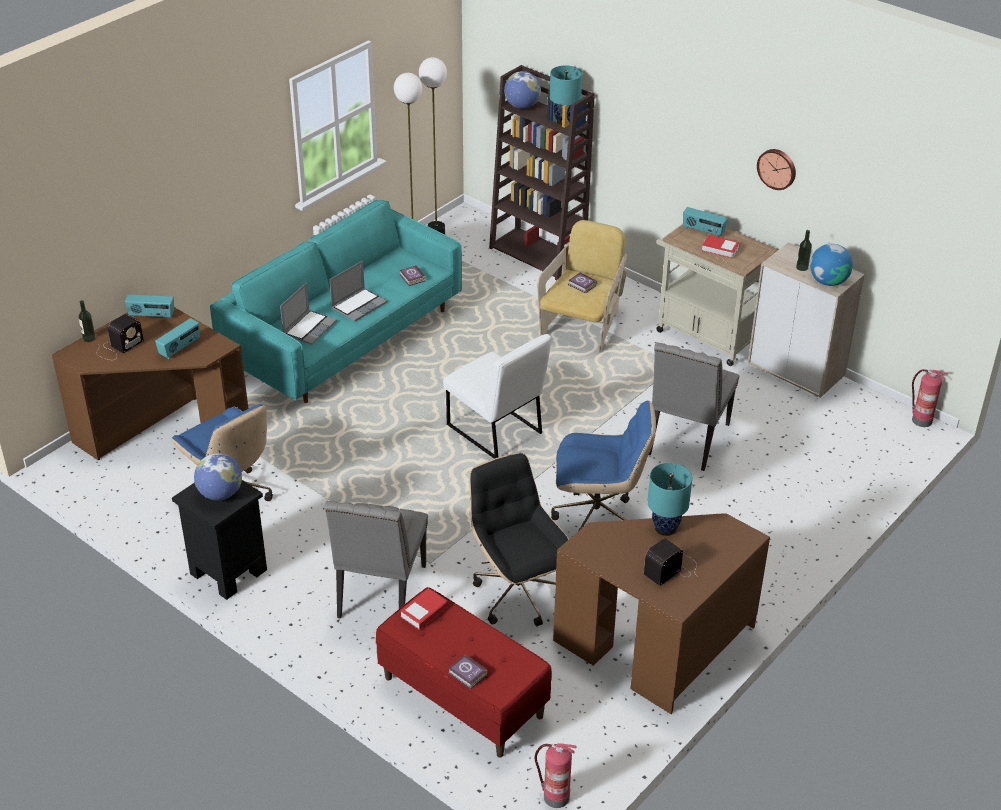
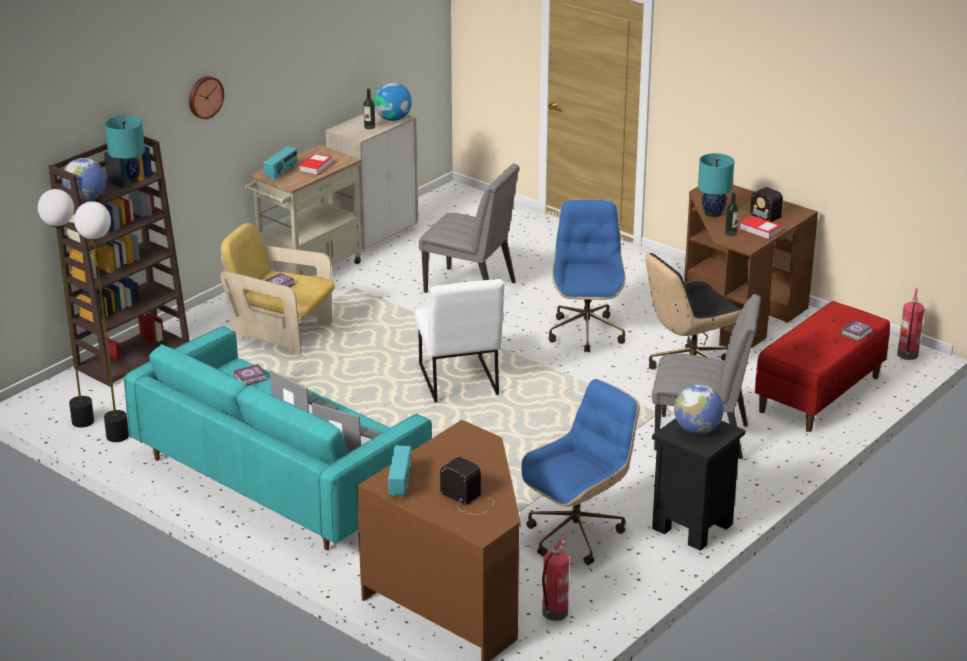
camera: 90 degrees left, 10 degrees down
(89, 338) = (449, 523): bottle -> bottle (730, 233)
(180, 348) = (469, 457): radio -> none
(424, 612) = (792, 353): book -> book (760, 230)
(495, 431) = (458, 381): white chair -> white chair turned 120 degrees clockwise
(777, 168) = (301, 70): wall clock -> wall clock (204, 97)
(920, 420) = (443, 191): fire extinguisher -> fire extinguisher (554, 613)

